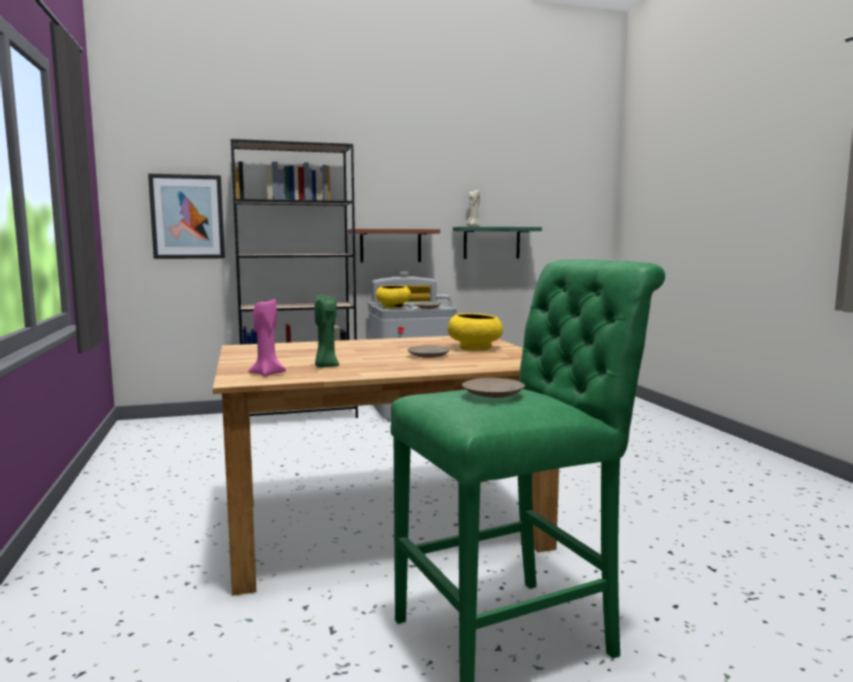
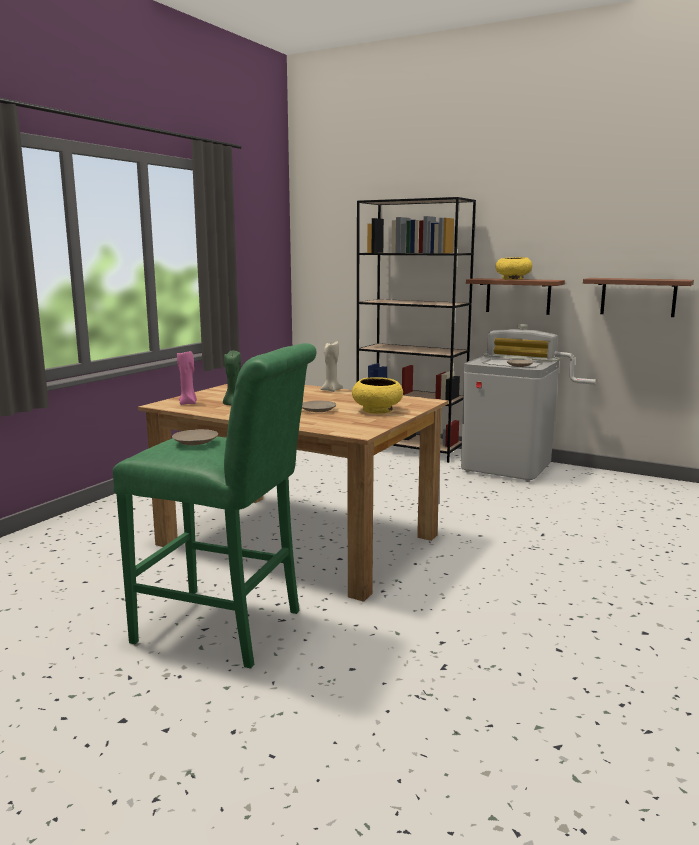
camera: 45 degrees right, 5 degrees up
(187, 217) = (346, 265): picture -> none
(393, 307) = (494, 360): yellow bowl -> yellow bowl (513, 279)
(473, 226) = (609, 278): beige candle -> beige candle (331, 390)
(491, 243) = (638, 297): green shelf -> brown shelf

